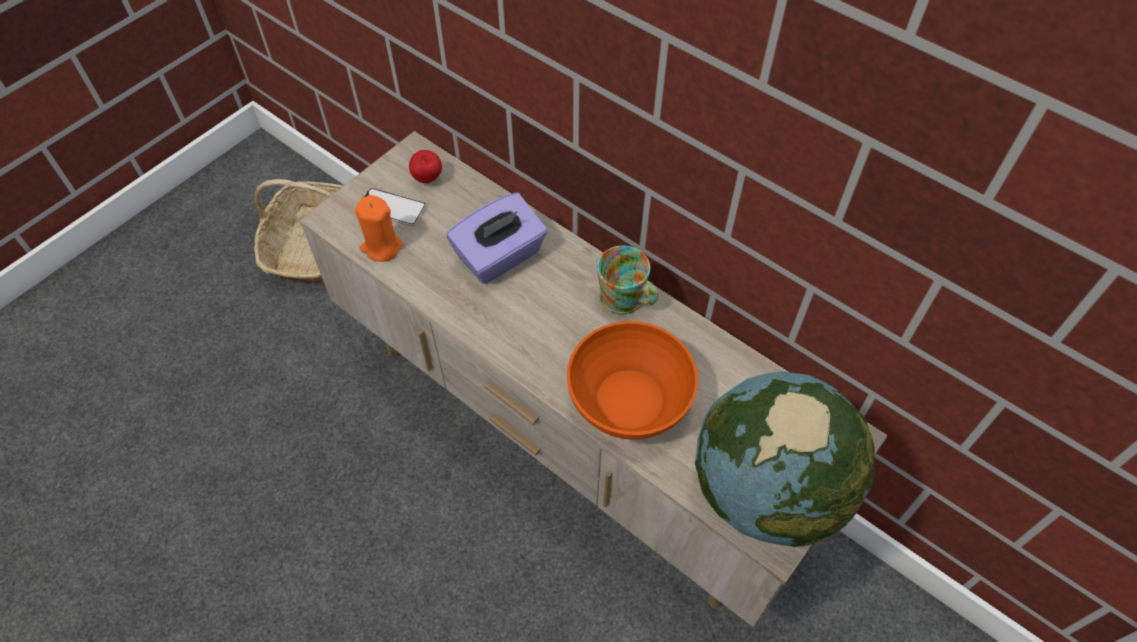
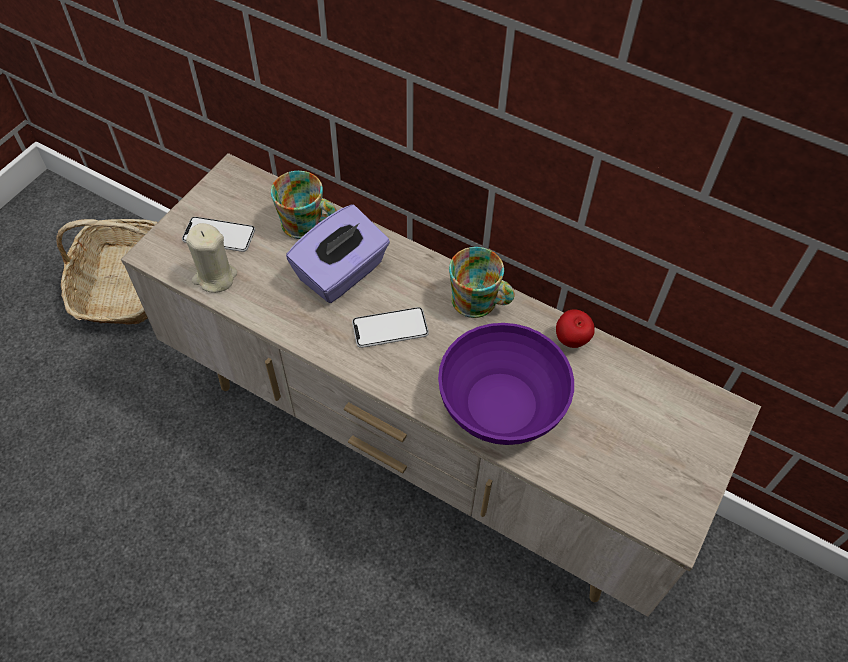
camera: 10 degrees left, 0 degrees up
(381, 247) = (215, 277): orange candle -> beige candle
(428, 179) = (251, 202): apple -> apple (571, 341)
(477, 207) = (308, 225): none -> mug
(536, 314) = (390, 328): none -> phone
(630, 399) = (502, 403): orange bowl -> purple bowl
(767, 491) = (656, 478): globe -> none

